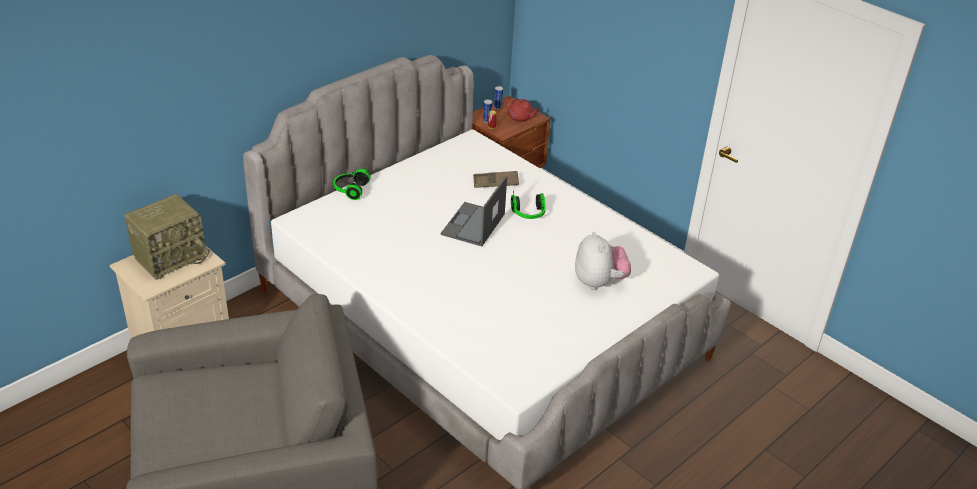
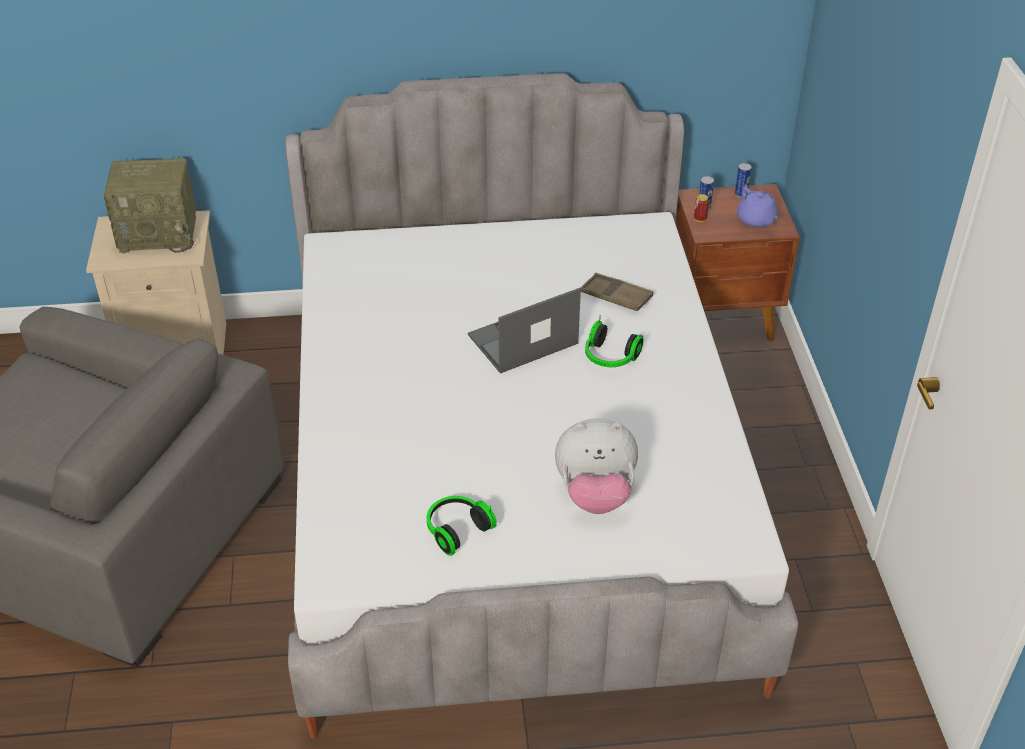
camera: 40 degrees right, 5 degrees up
(350, 190) = (428, 233): headphones -> headphones (456, 529)
(520, 117) = (756, 220): red teapot -> purple teapot
(599, 282) = (595, 494): plush toy -> plush toy turned 60 degrees clockwise

